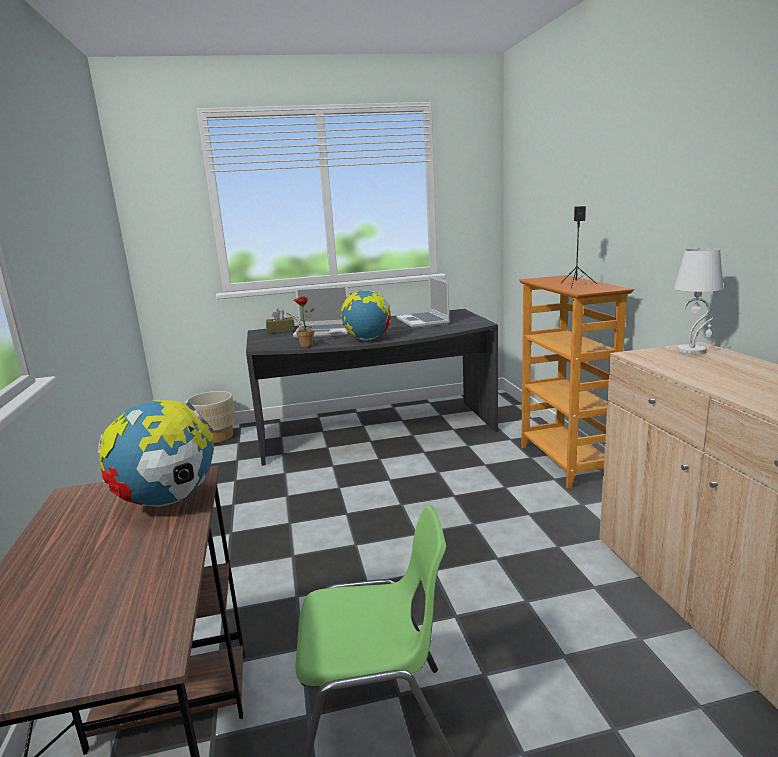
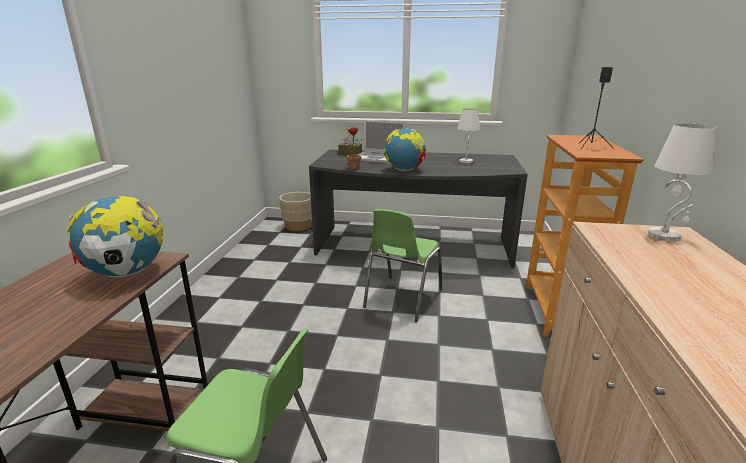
camera: 20 degrees right, 5 degrees up
(402, 488) = (402, 298): none -> green chair
(423, 321) = (466, 161): laptop -> white table lamp

